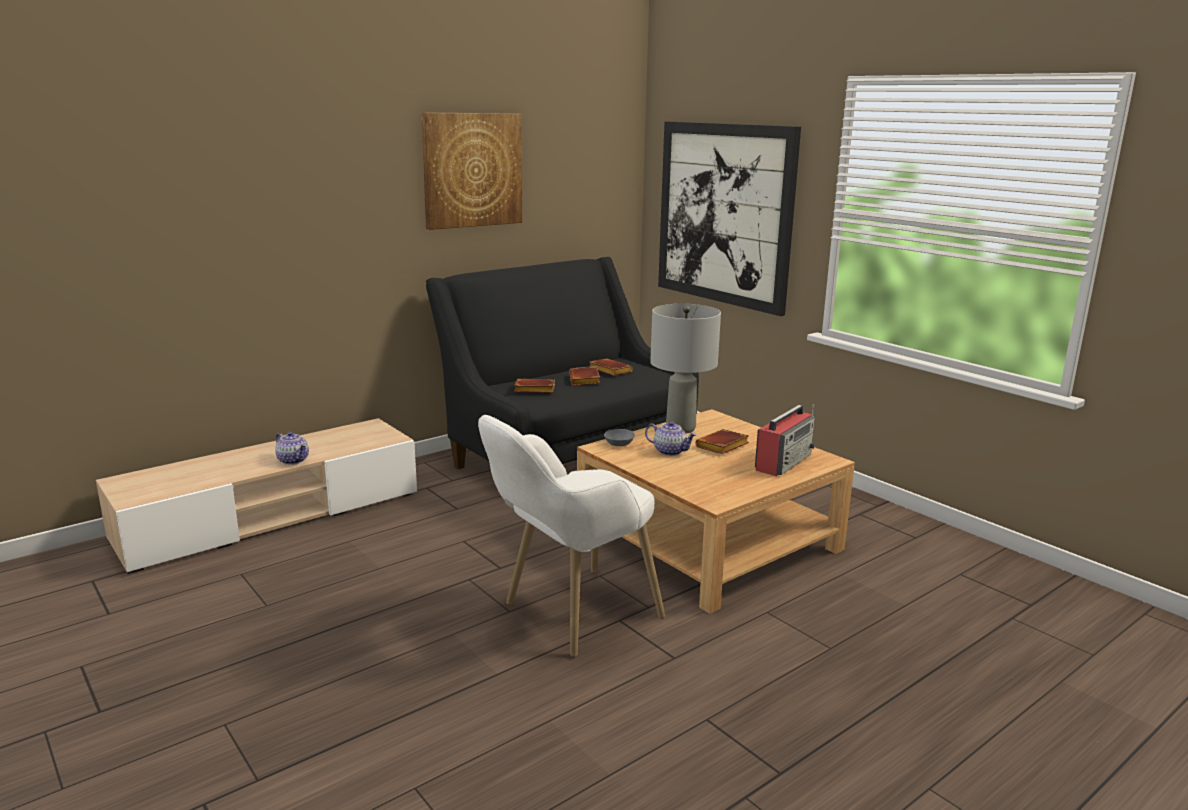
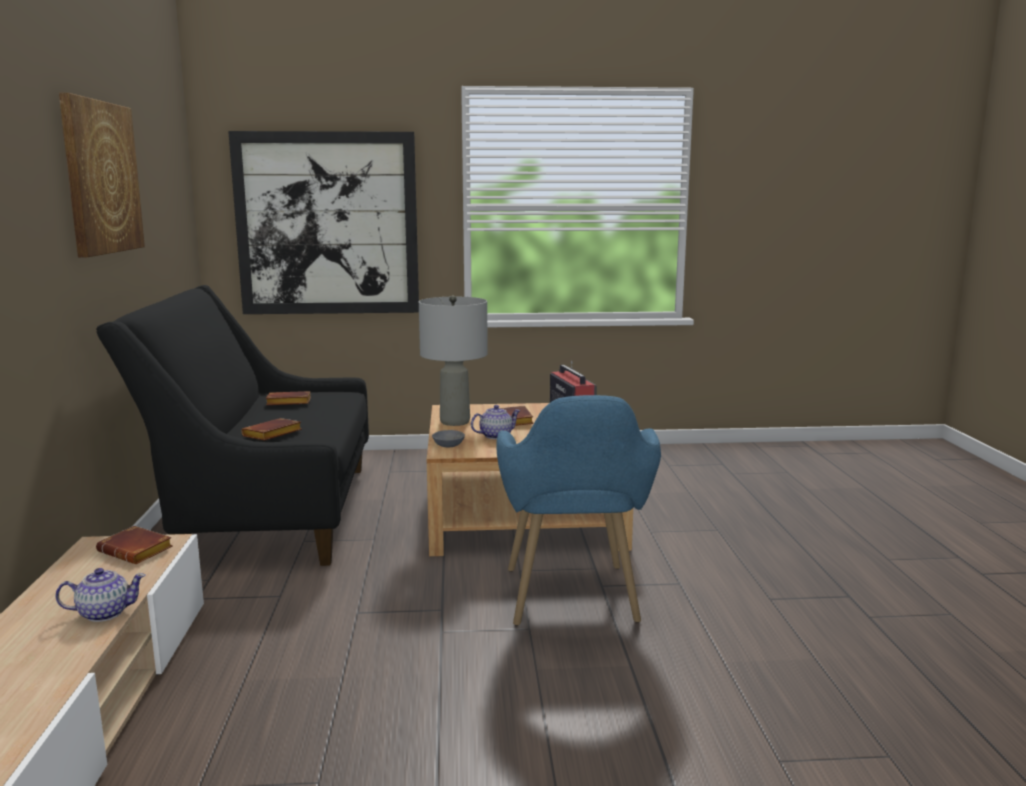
camera: 55 degrees left, 5 degrees down
(567, 618) = (572, 605): white armchair -> blue armchair
(585, 380) = (292, 414): brown book -> brown book (138, 551)

